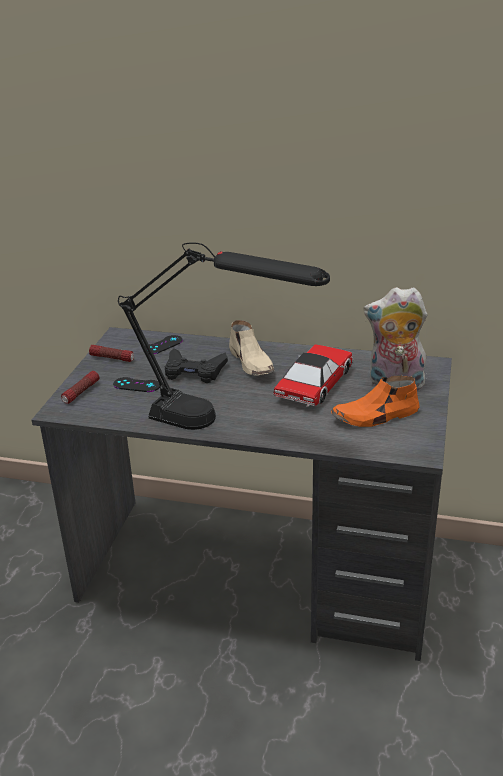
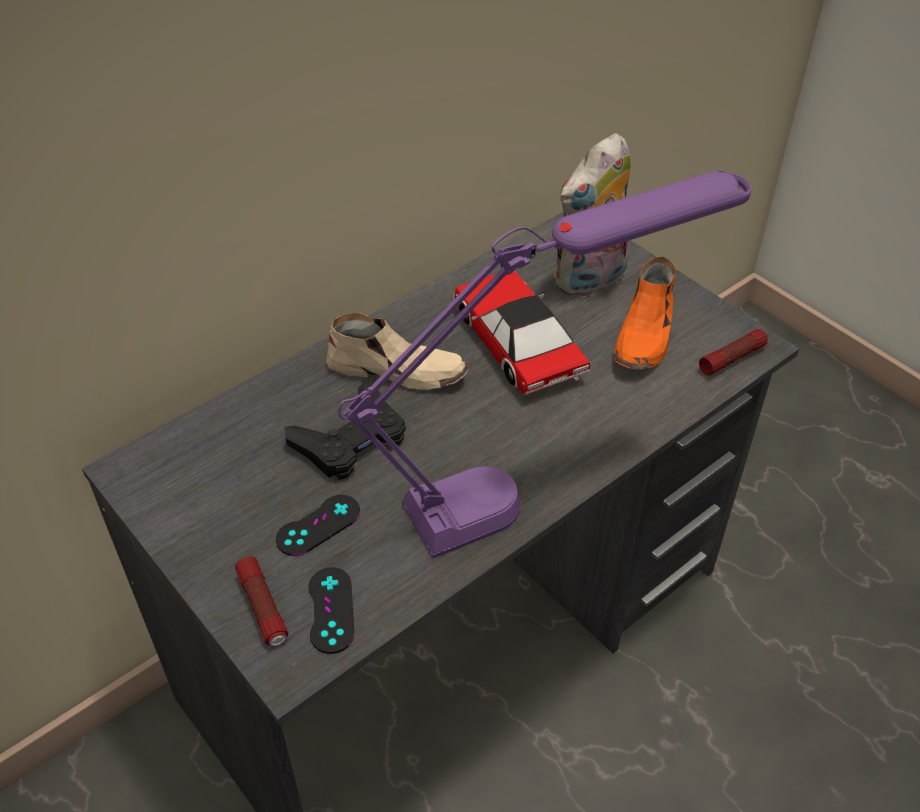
camera: 55 degrees left, 15 degrees up
(112, 358) = (196, 515): flashlight -> flashlight (732, 358)
(163, 345) = (229, 435): black game controller -> black game controller (331, 610)
(222, 425) = (531, 486): black table lamp -> purple table lamp

